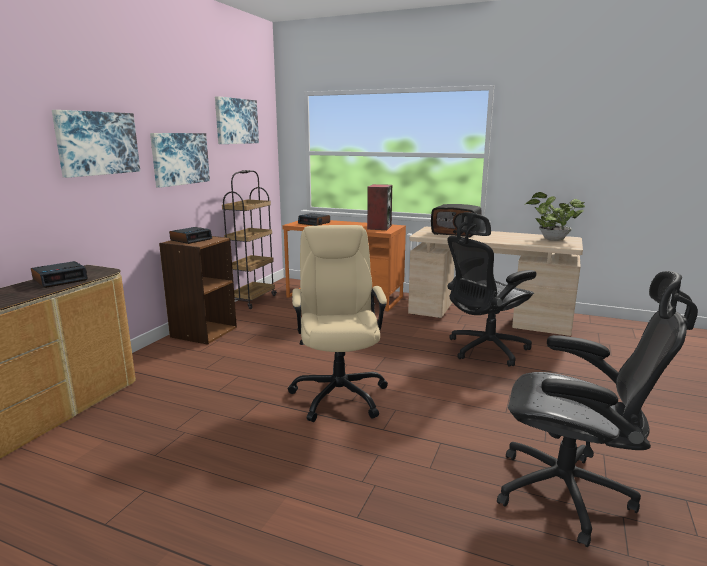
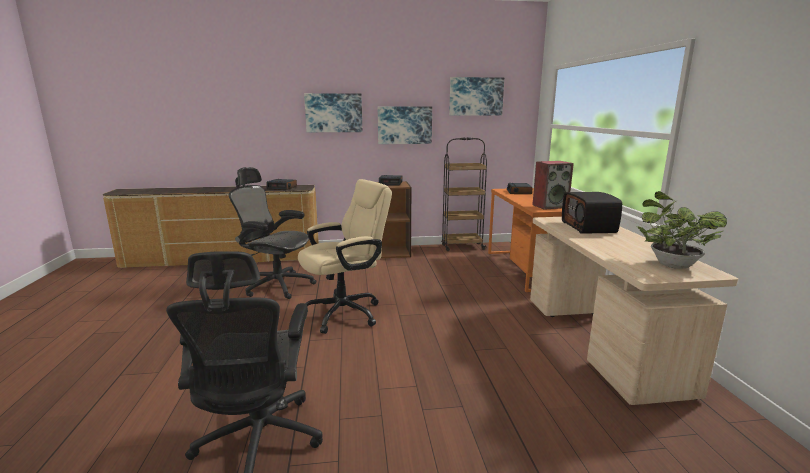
camera: 60 degrees right, 0 degrees up
(484, 350) = (503, 355): office chair -> office chair (276, 285)

